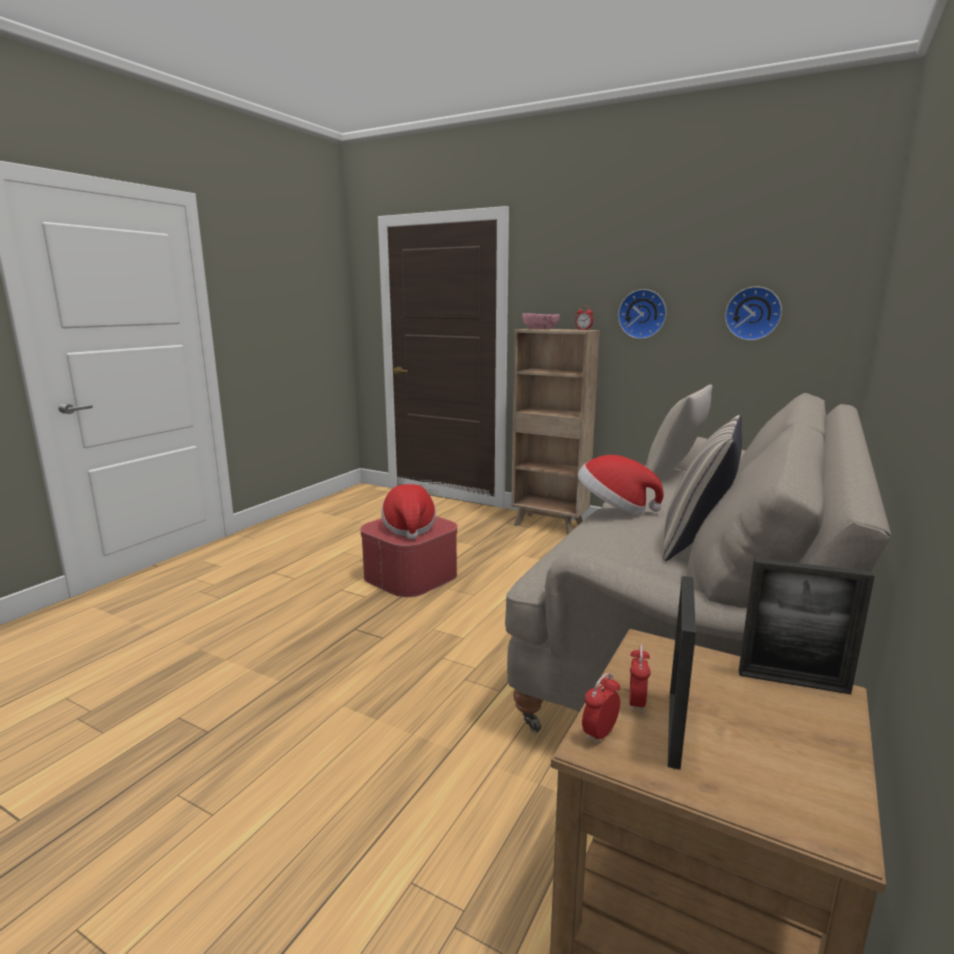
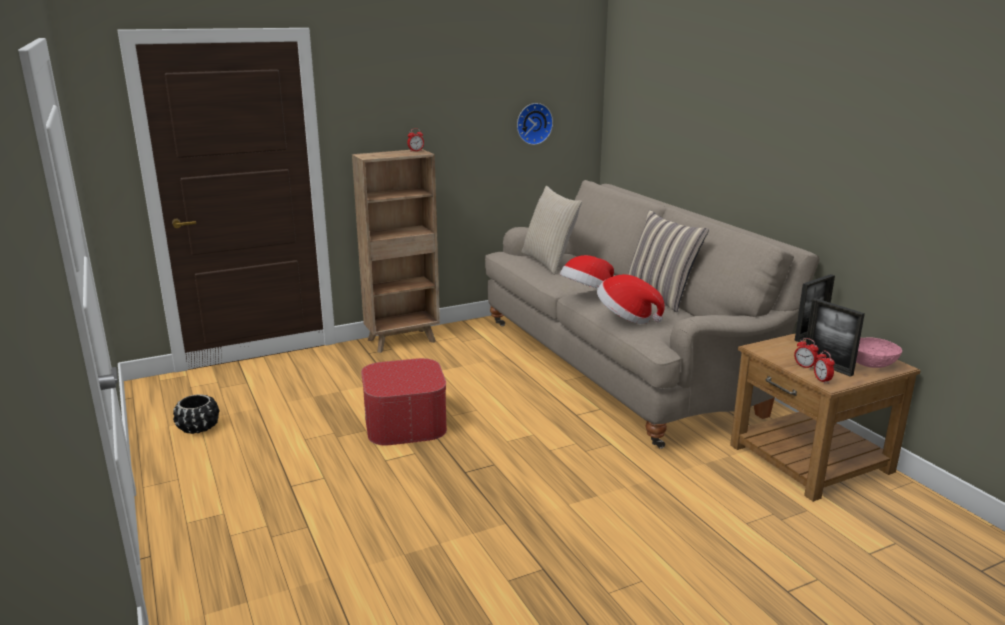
camera: 55 degrees left, 5 degrees up
(325, 519) = (198, 427): none -> black planter
(409, 528) = (407, 377): hat -> hat (626, 318)
(540, 329) = (378, 155): pink bowl -> pink bowl (871, 363)
(642, 314) = (453, 130): wall clock -> none

